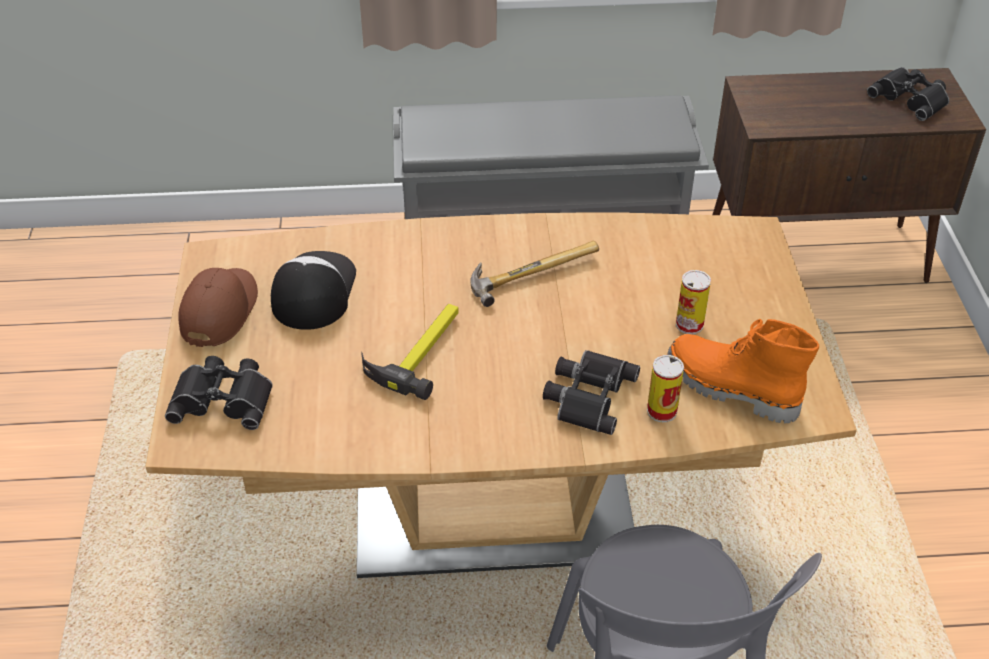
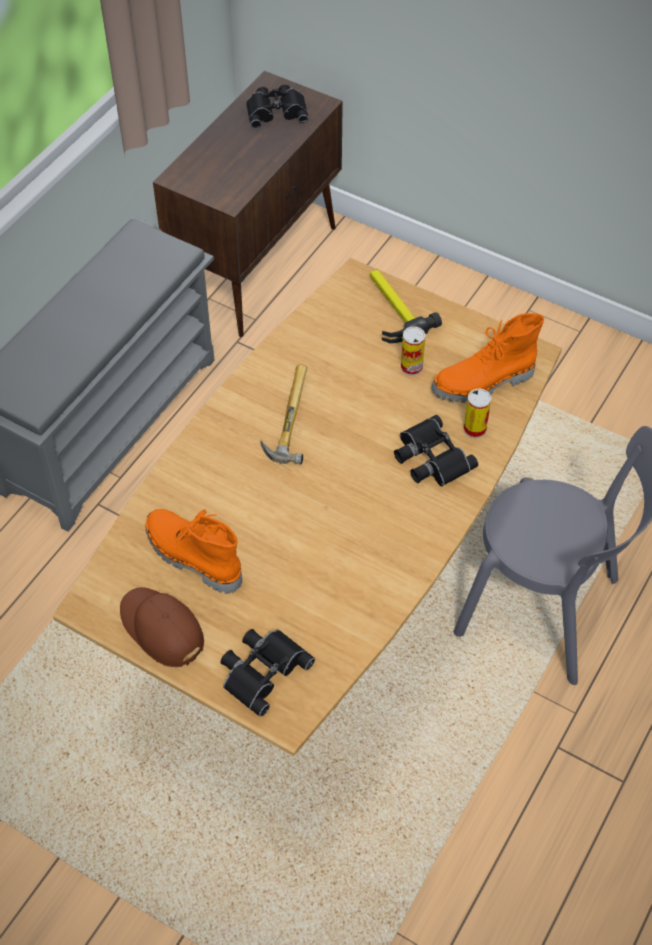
camera: 55 degrees left, 10 degrees up
(313, 291) = (192, 558): cap -> orange boot
(419, 351) = (312, 526): hammer -> hammer (392, 309)

